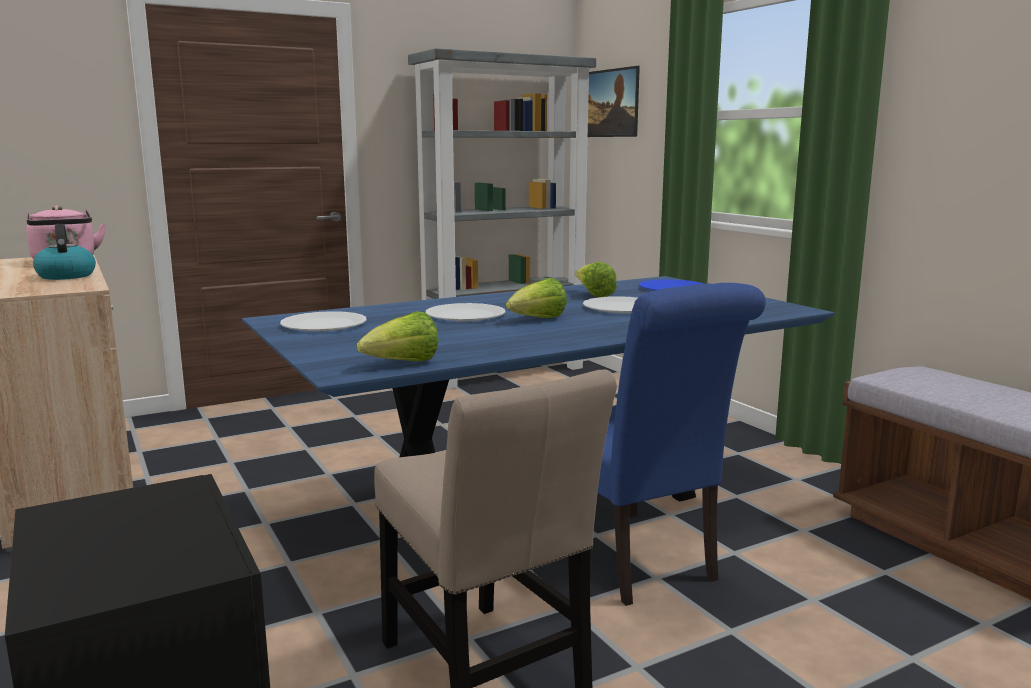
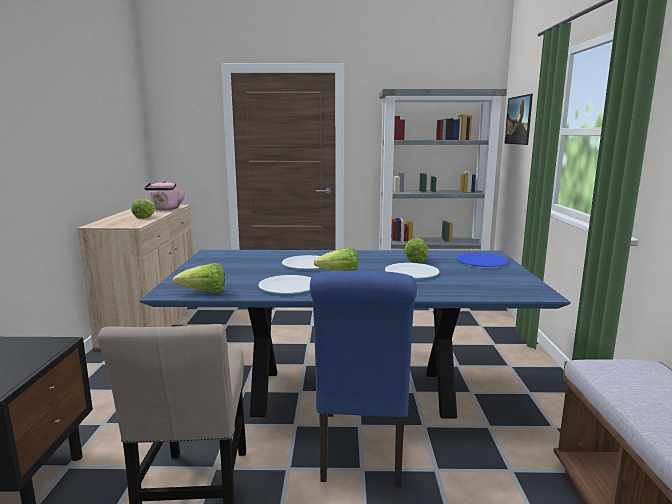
camera: 30 degrees right, 0 degrees up
(66, 276) = (145, 217): kettle -> lettuce
(324, 324) = (225, 259): white plate -> white plate (288, 286)

